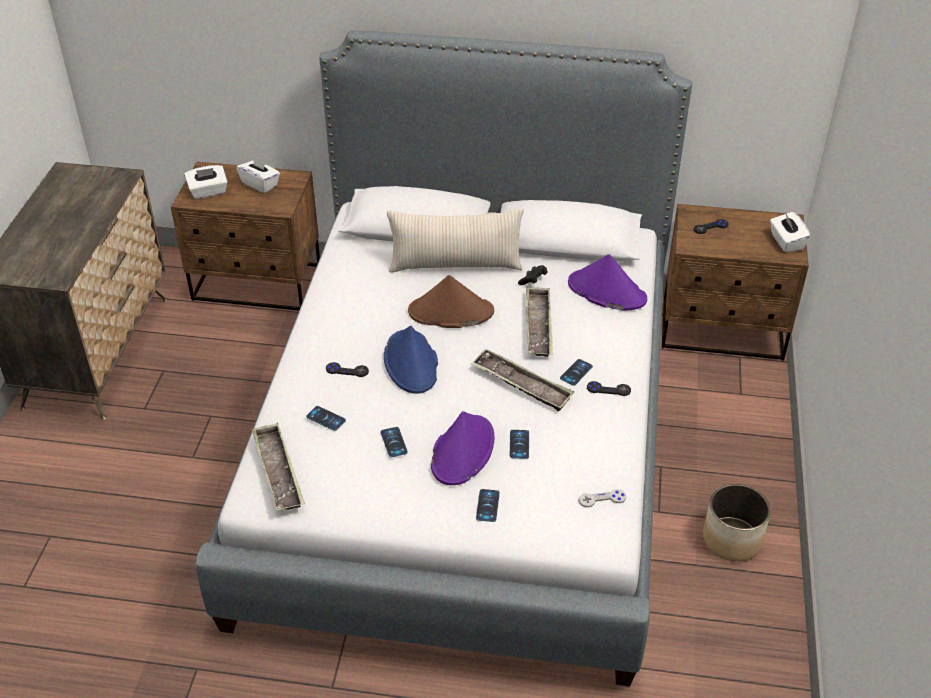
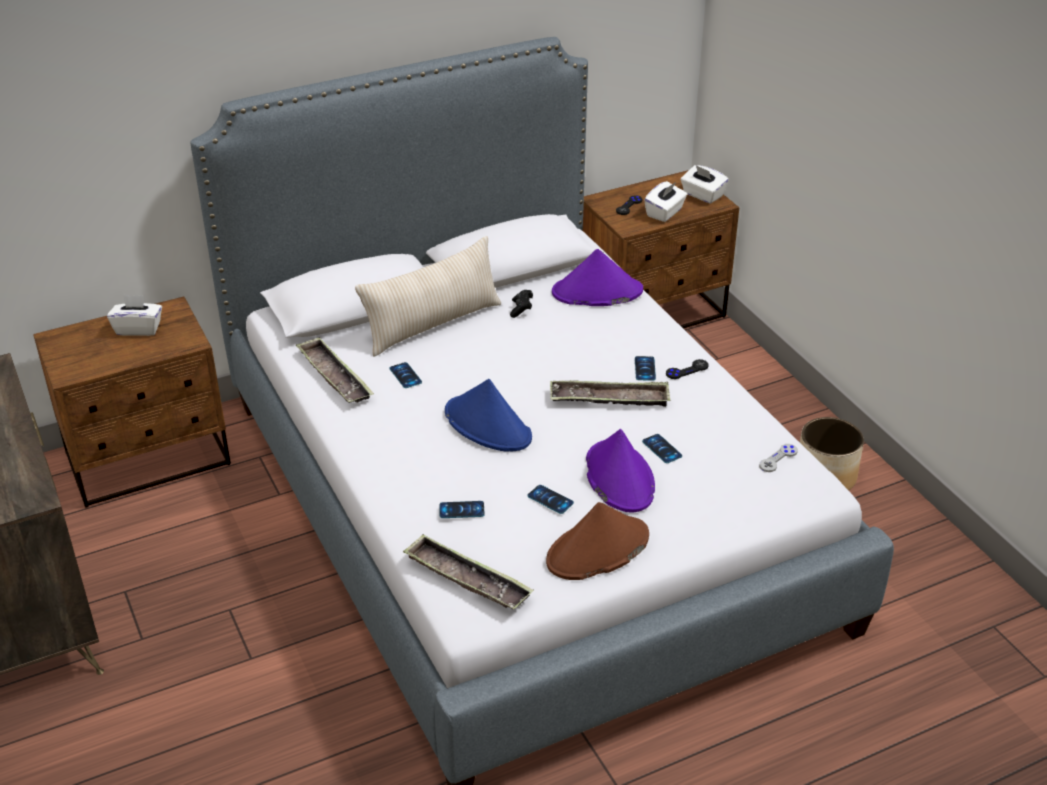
camera: 35 degrees left, 5 degrees down
(208, 192) = (84, 358): white tissue box -> white tissue box (665, 213)
(347, 370) = (432, 460): black game controller -> none
(450, 312) = (475, 366): brown hat -> brown hat (597, 549)
(487, 505) = (692, 511): phone -> phone (405, 375)
(538, 326) = (569, 344): tray -> tray (334, 376)

